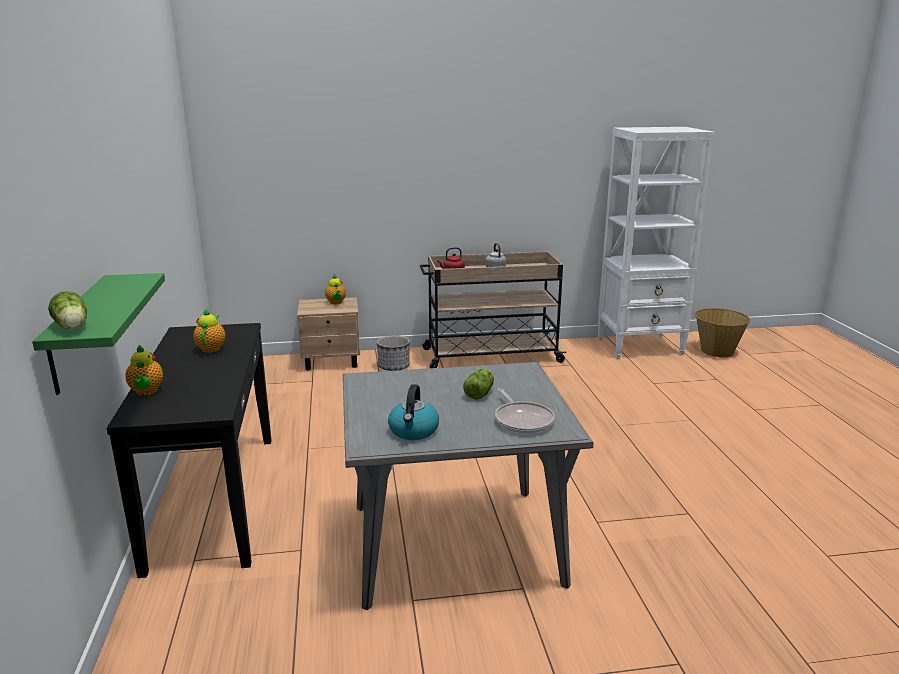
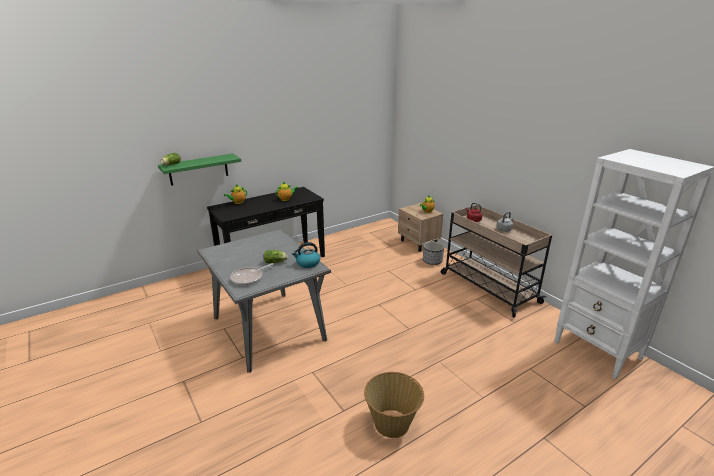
camera: 65 degrees right, 5 degrees up
(414, 431) = (227, 256): kettle -> kettle (307, 263)
(717, 351) = (656, 401): basket -> basket (392, 423)

